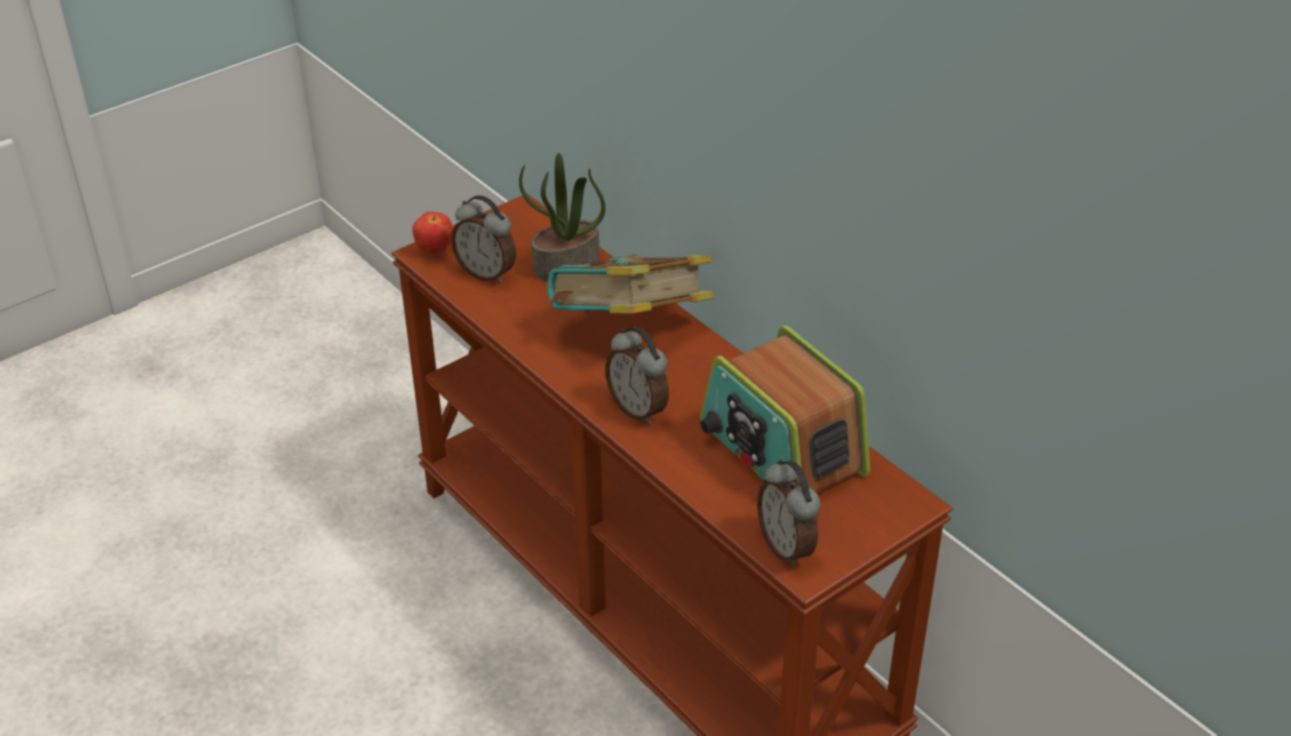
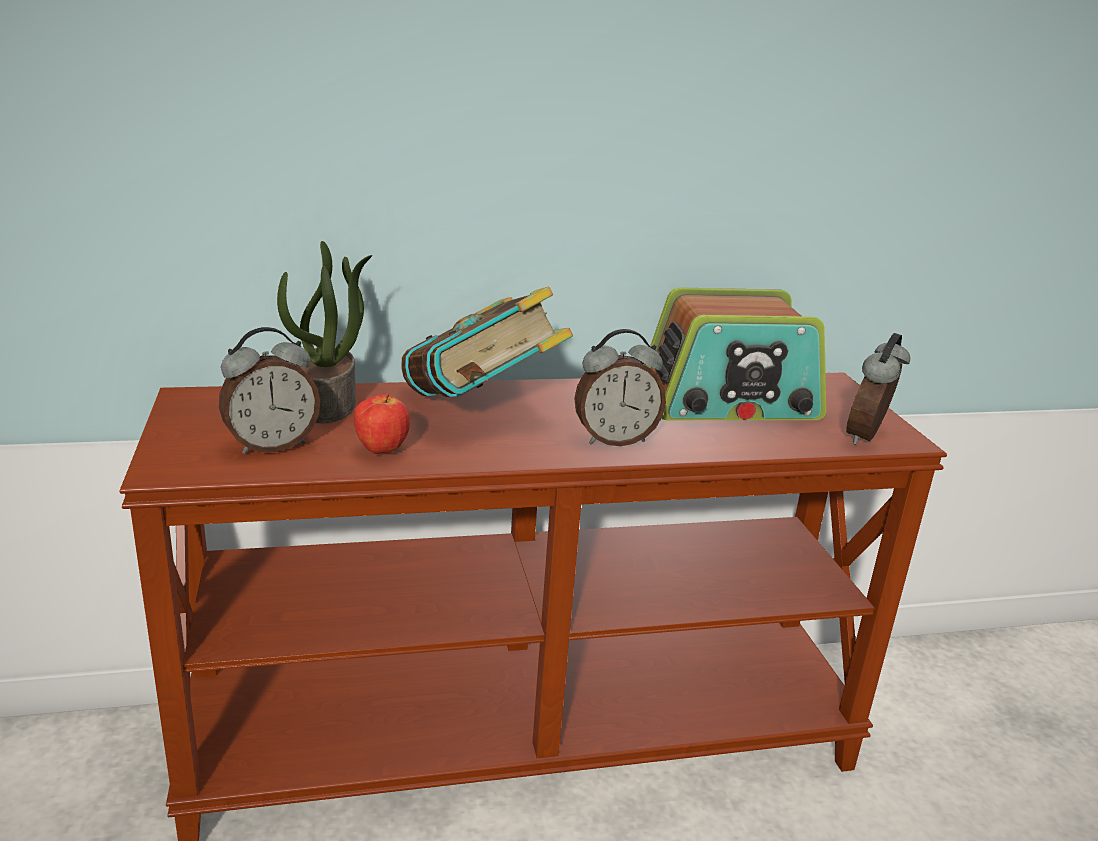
camera: 65 degrees left, 15 degrees down
(435, 250) = (171, 460): apple -> apple (382, 450)
(787, 547) = (868, 437): alarm clock -> alarm clock turned 120 degrees clockwise

